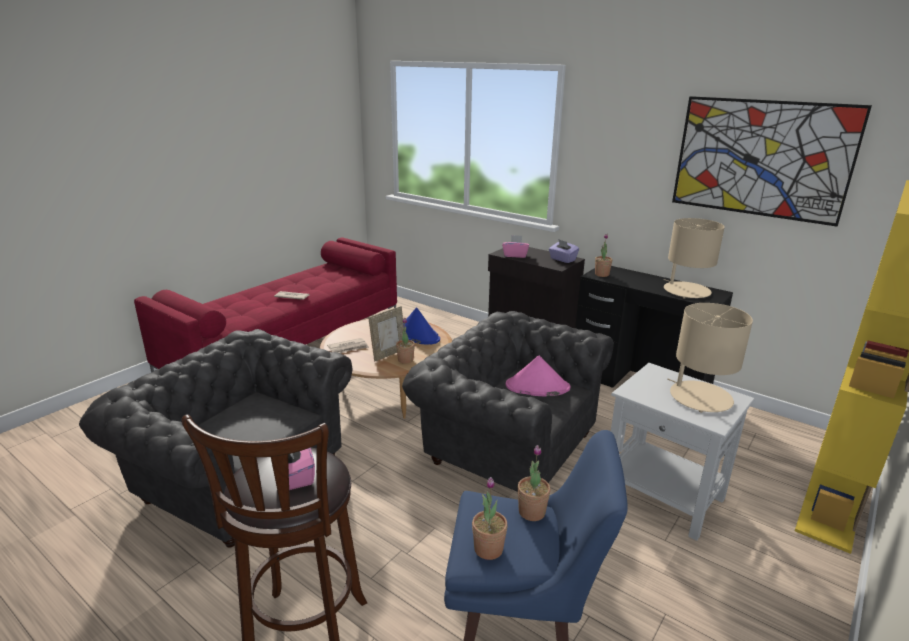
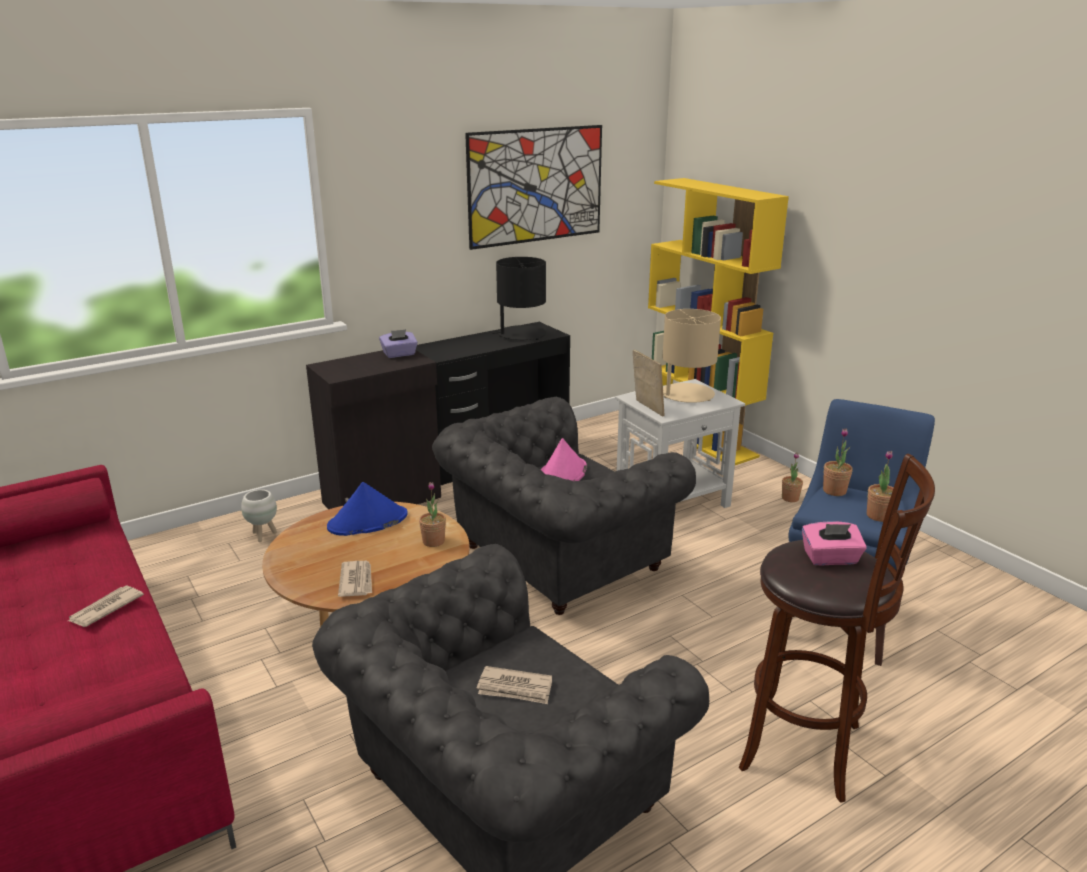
camera: 70 degrees left, 0 degrees up
(245, 419) = (515, 688): none -> newspaper
(388, 354) = (405, 551): picture frame -> picture frame (647, 408)
(456, 335) = (263, 535): none -> white planter
(515, 255) = (354, 372): pink tissue box -> none
(601, 274) = (443, 353): potted plant -> potted plant (790, 498)
(686, 291) = (521, 334): beige table lamp -> black table lamp

